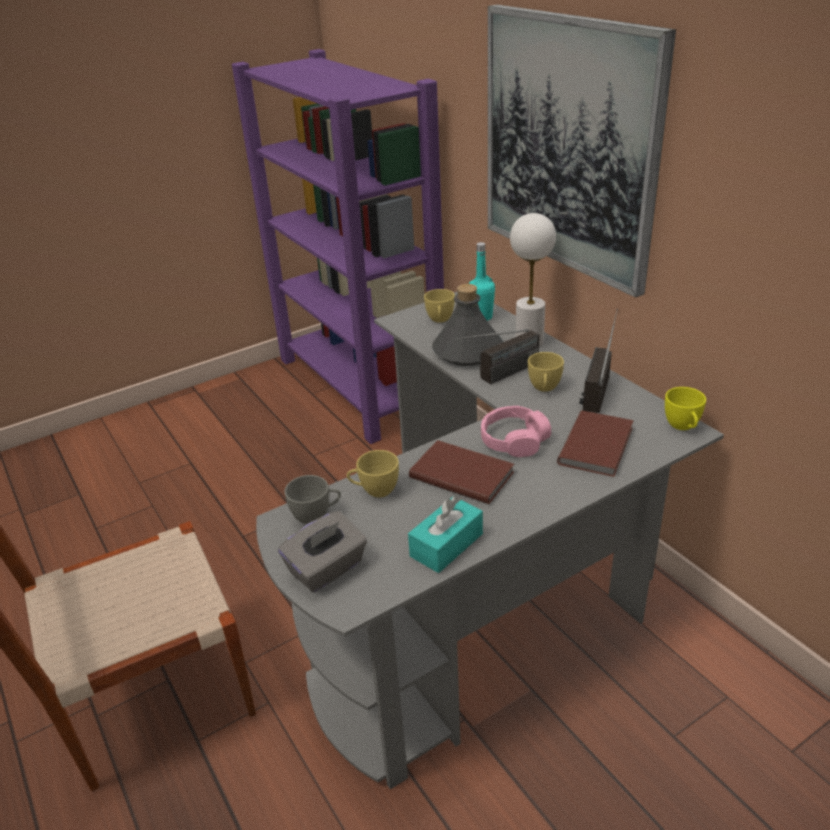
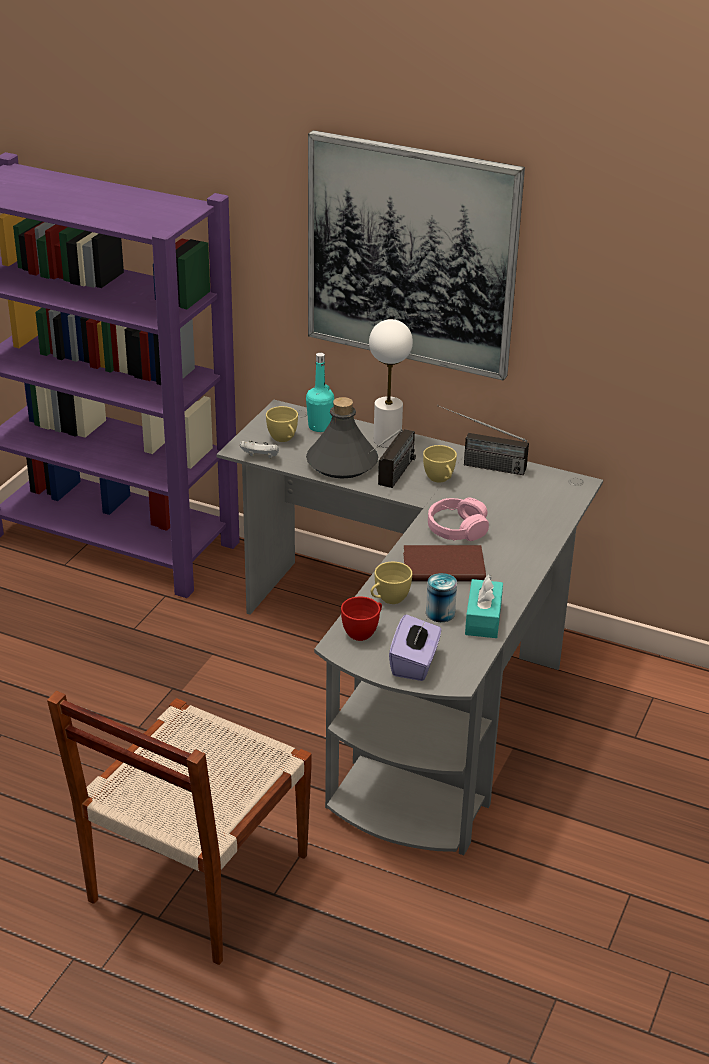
camera: 35 degrees left, 0 degrees up
(316, 515) = (363, 632): grey cup -> red cup
(327, 569) = (414, 663): grey tissue box -> purple tissue box
(404, 330) = (260, 457): none -> white game controller
(409, 522) = (440, 613): none -> can
(596, 384) = (478, 464): radio -> radio turned 60 degrees counterclockwise
(598, 445) = (523, 514): brown book -> none
(683, 427) = (572, 482): yellow cup -> none

